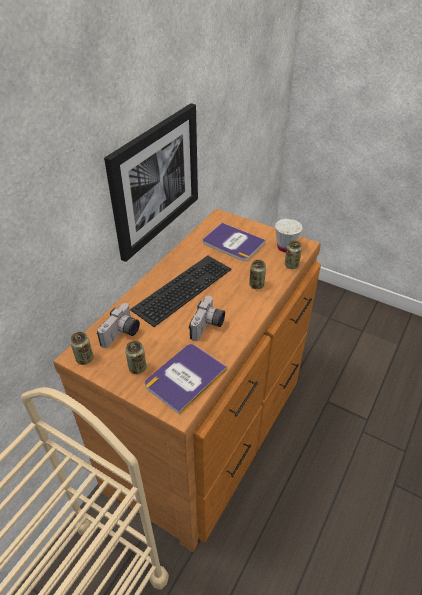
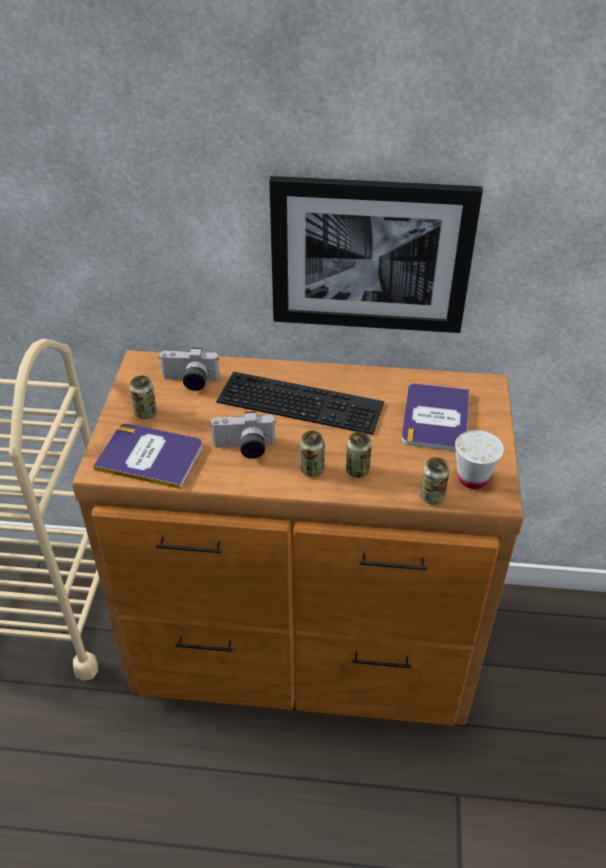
camera: 65 degrees right, 0 degrees up
(84, 359) = (139, 369): can -> can (312, 469)

